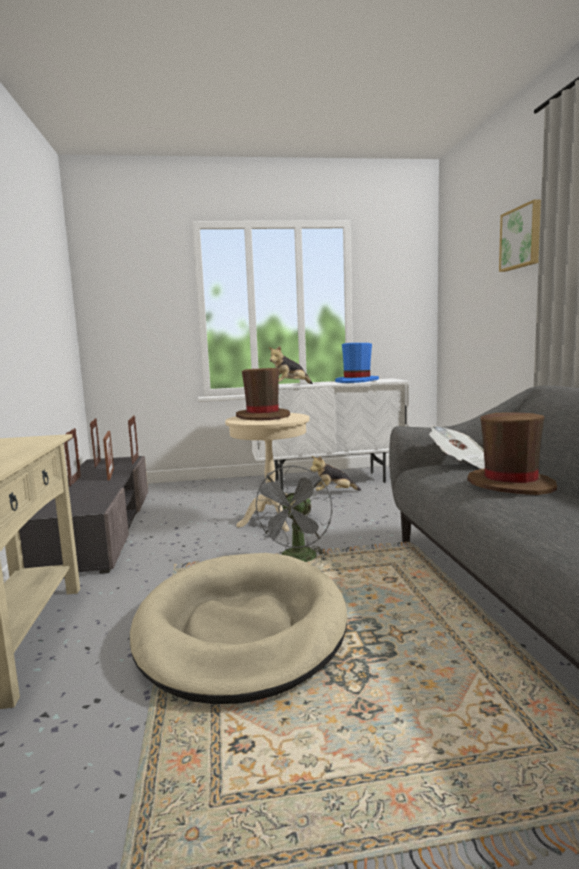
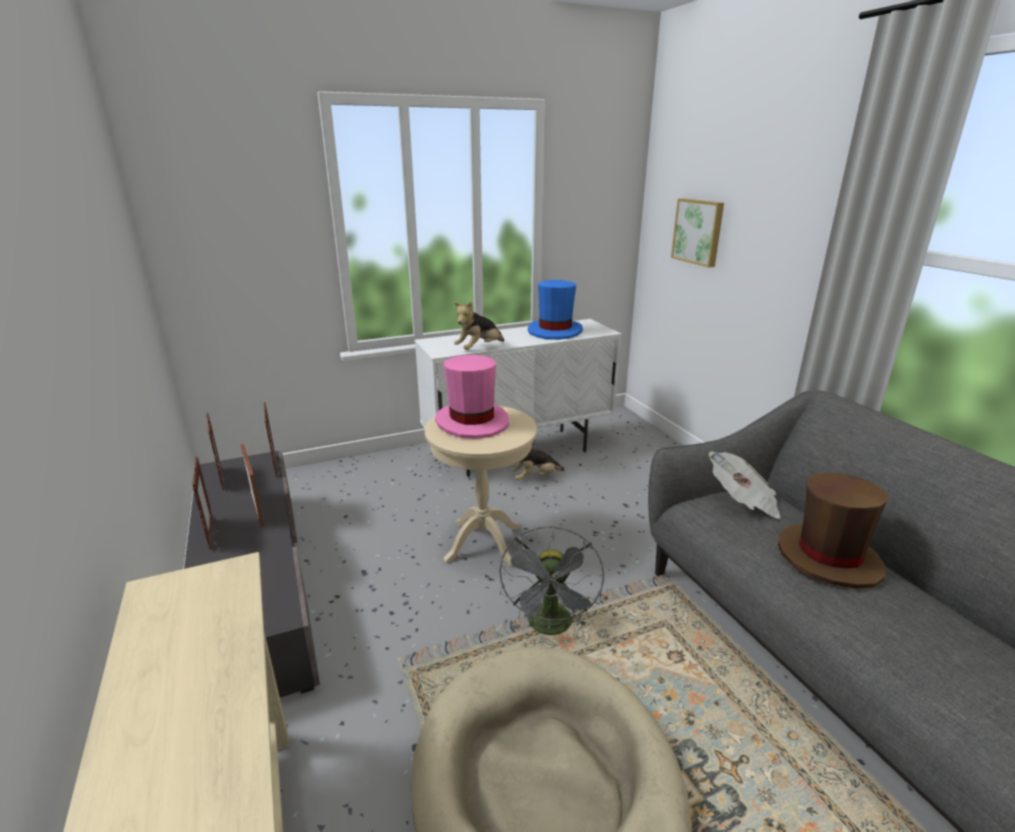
camera: 15 degrees left, 15 degrees up
(263, 416) = (472, 422): brown hat -> pink hat
(521, 237) = (796, 178): picture -> picture (698, 231)

